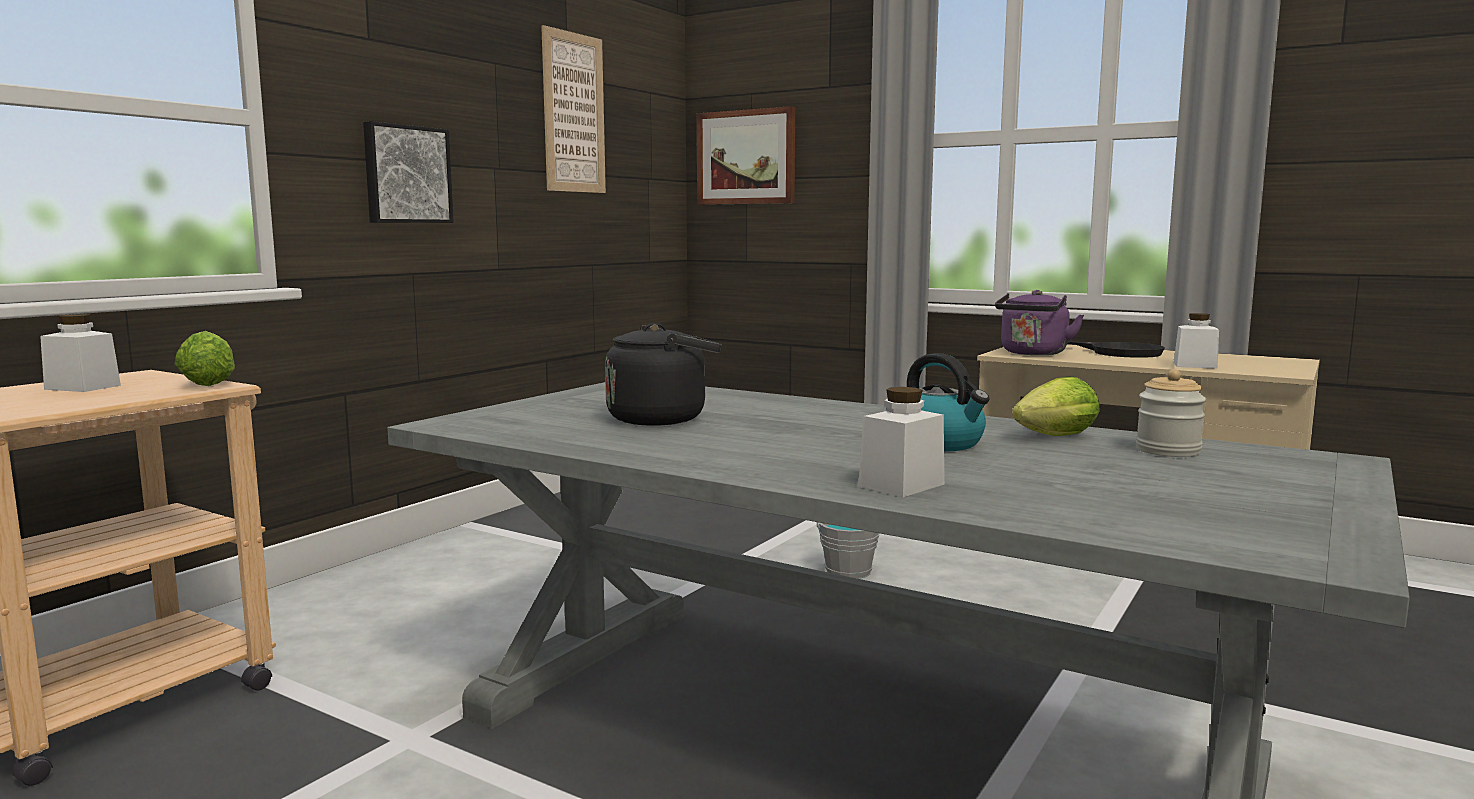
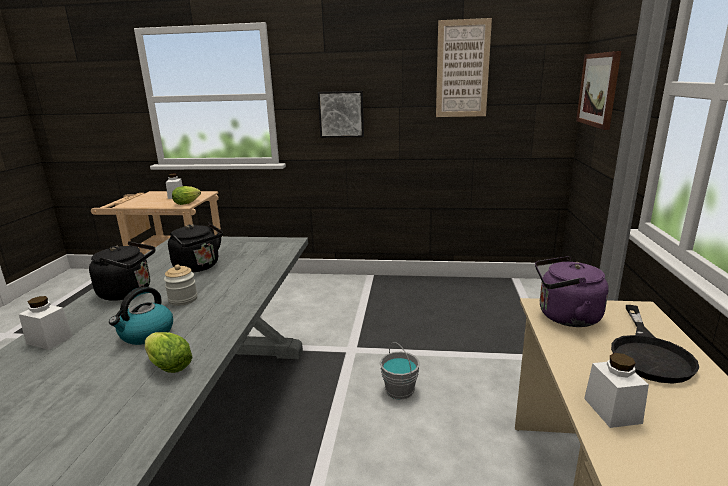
camera: 65 degrees right, 10 degrees up
(725, 450) = (129, 292): none -> black kettle
(1168, 451) = (126, 412): jar -> jar (183, 299)

